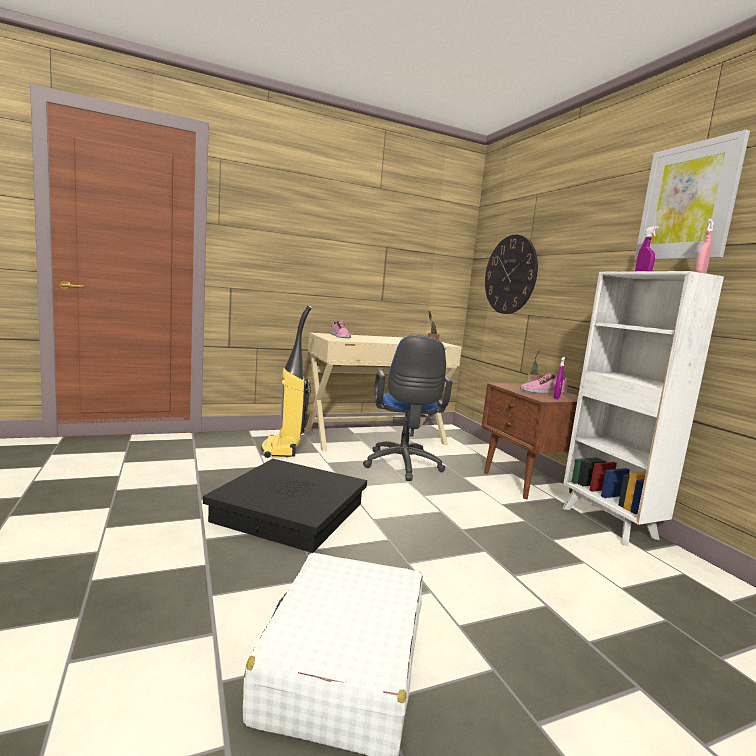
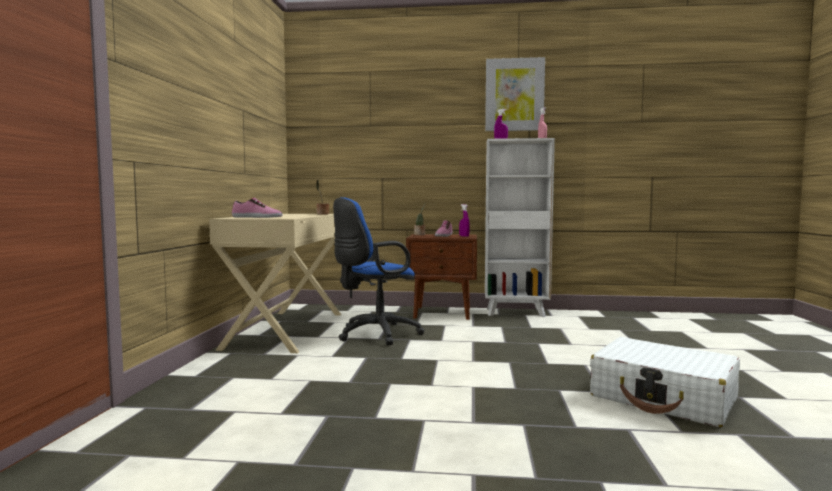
camera: 60 degrees left, 5 degrees down
(282, 449) = (266, 367): vacuum cleaner -> none
(289, 512) = (438, 384): black storage box -> none
(403, 466) = (374, 335): blue office chair -> blue office chair turned 120 degrees clockwise
(510, 275) = (351, 142): wall clock -> none

